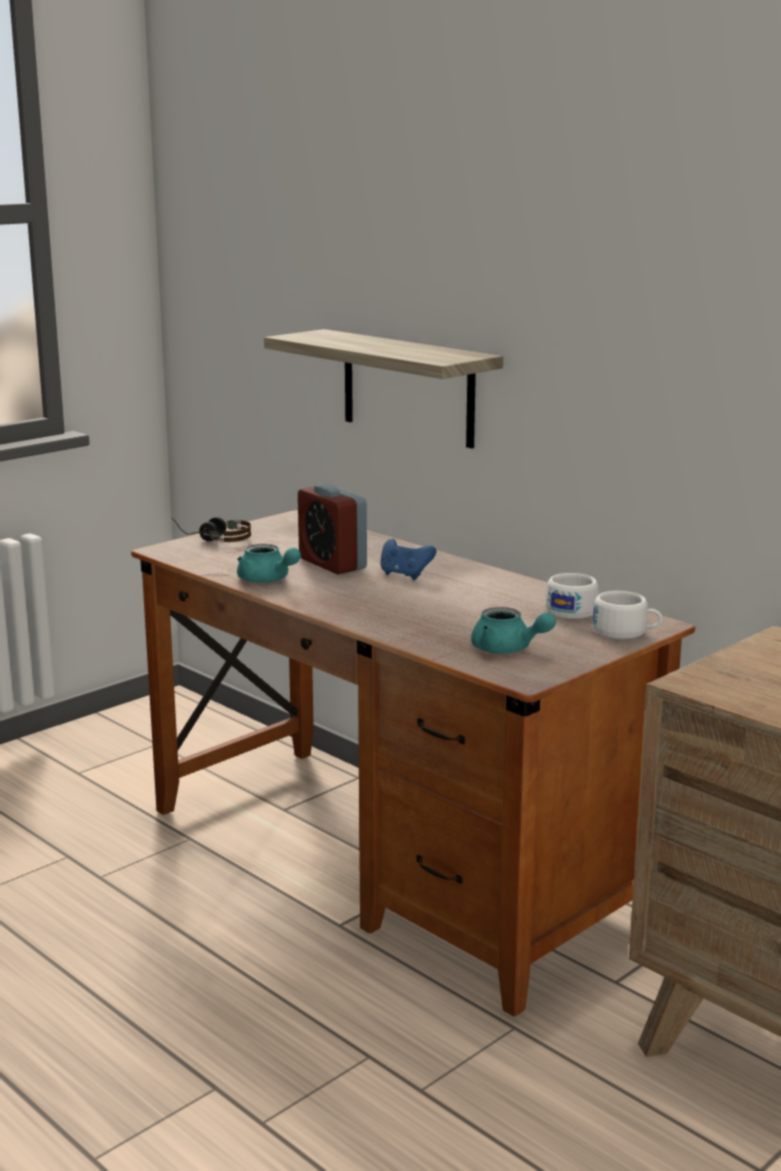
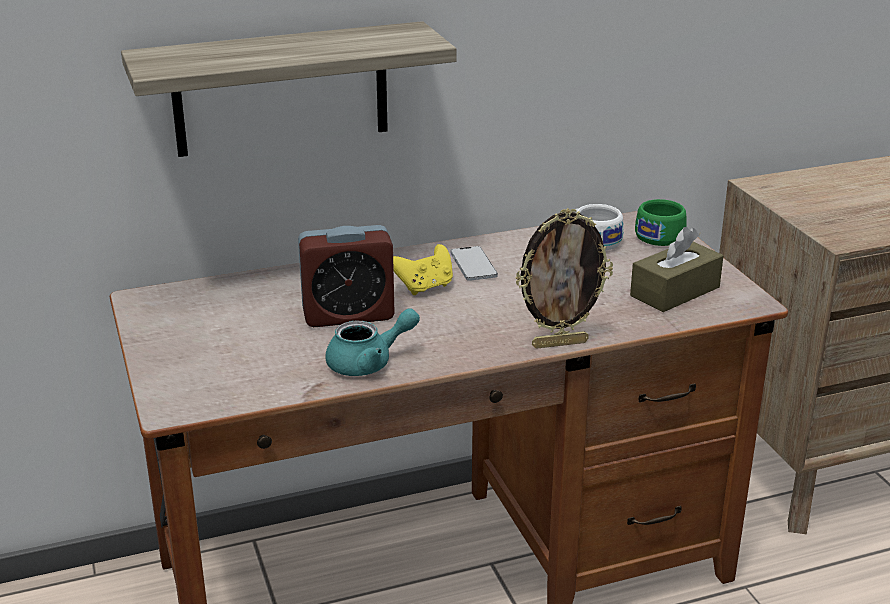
camera: 65 degrees left, 10 degrees up
(213, 539) = (169, 365): headphones -> none
(359, 625) = (559, 343): none -> picture frame
(405, 575) = (425, 287): blue game controller -> yellow game controller
(464, 582) = (473, 265): none -> phone
(508, 649) = (675, 291): turquoise teapot -> brown tissue box
(626, 632) = (663, 235): white cup -> green cup

